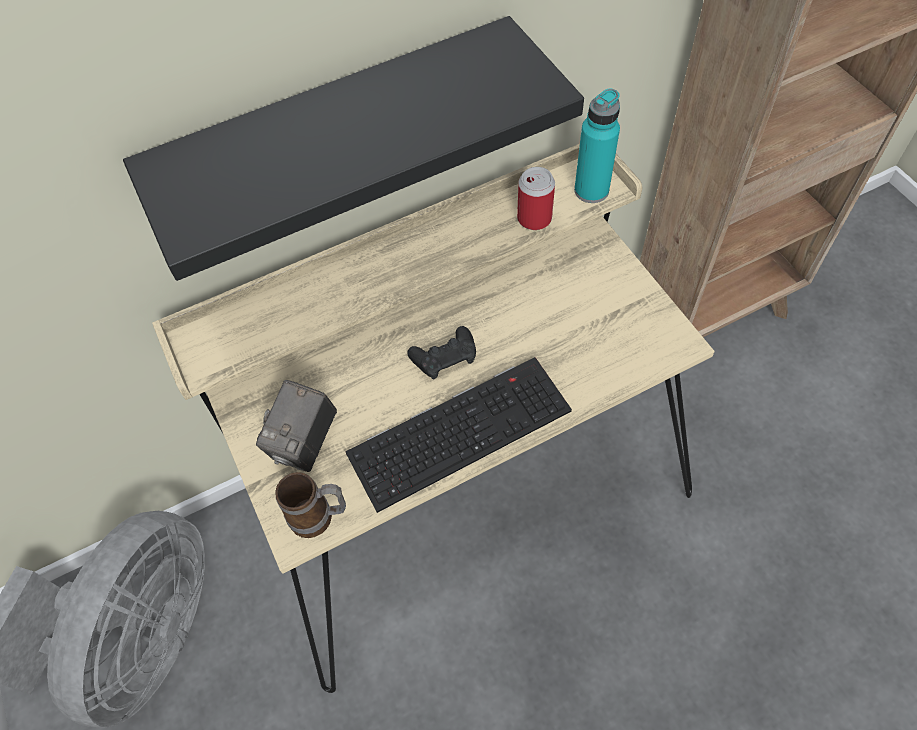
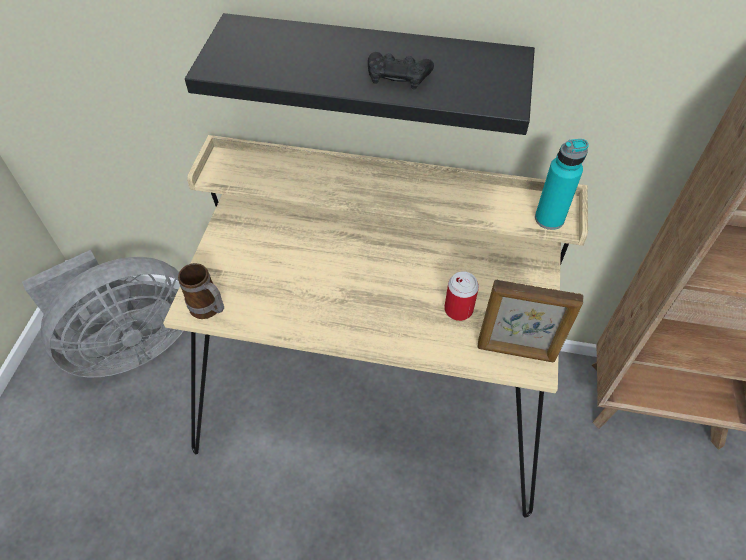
camera: 35 degrees right, 5 degrees down
(305, 443) = (242, 263): camera -> none
(444, 357) = (368, 269): black game controller -> black game controller (398, 76)
(460, 428) = (336, 317): keyboard -> none
(534, 218) = (491, 213): can -> can (458, 309)
(652, 341) = (516, 352): none -> picture frame

